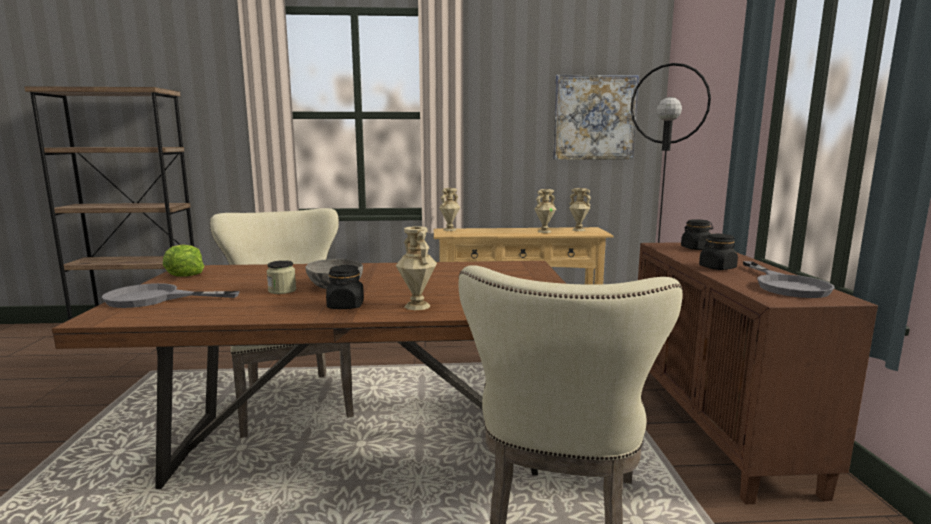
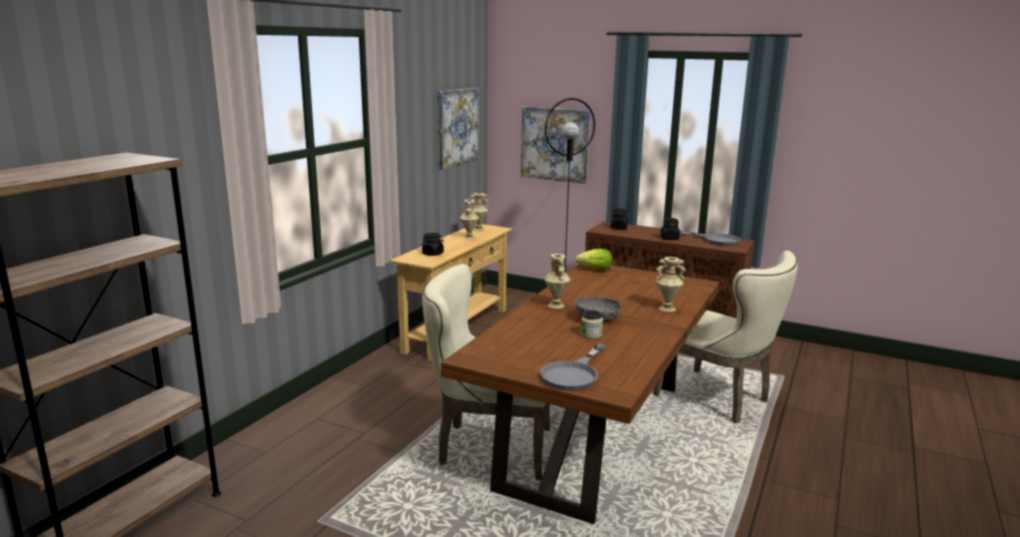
camera: 60 degrees left, 5 degrees up
(184, 274) = (489, 361): lettuce -> lettuce (595, 269)
(345, 306) = (651, 323): black jar -> black jar (433, 254)
(450, 229) = (408, 257): beige vase -> beige vase (556, 305)
(704, 139) = (555, 144): none -> picture

